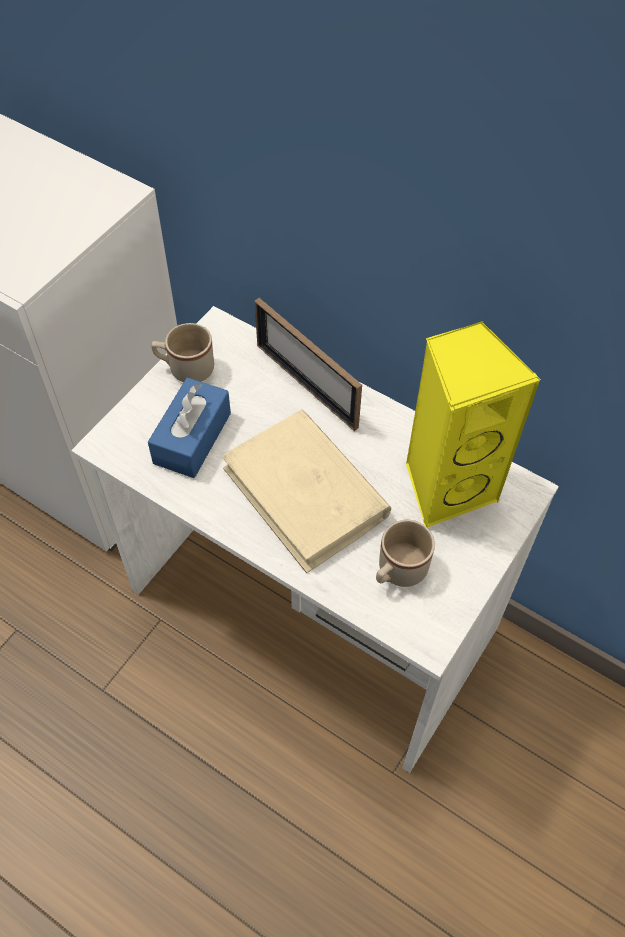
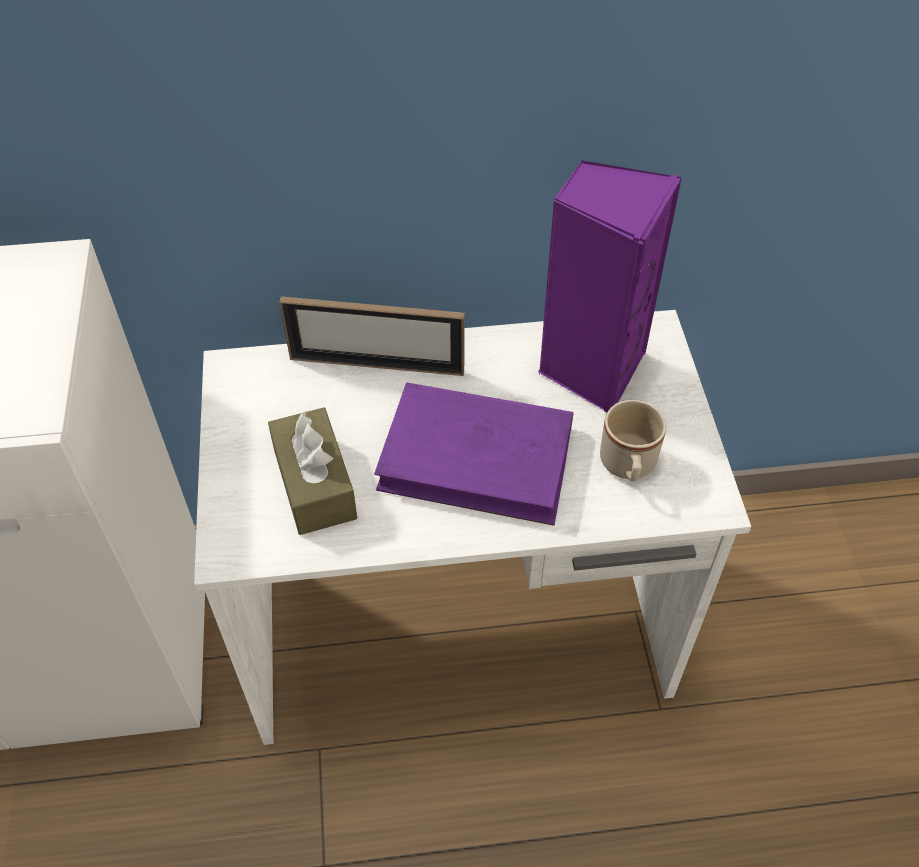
camera: 40 degrees left, 5 degrees down
(185, 368) = (237, 425): beige mug -> none
(192, 438) = (314, 484): blue tissue box -> brown tissue box
(305, 493) = (477, 458): beige book -> purple book
(447, 485) = (590, 368): yellow speaker -> purple speaker

